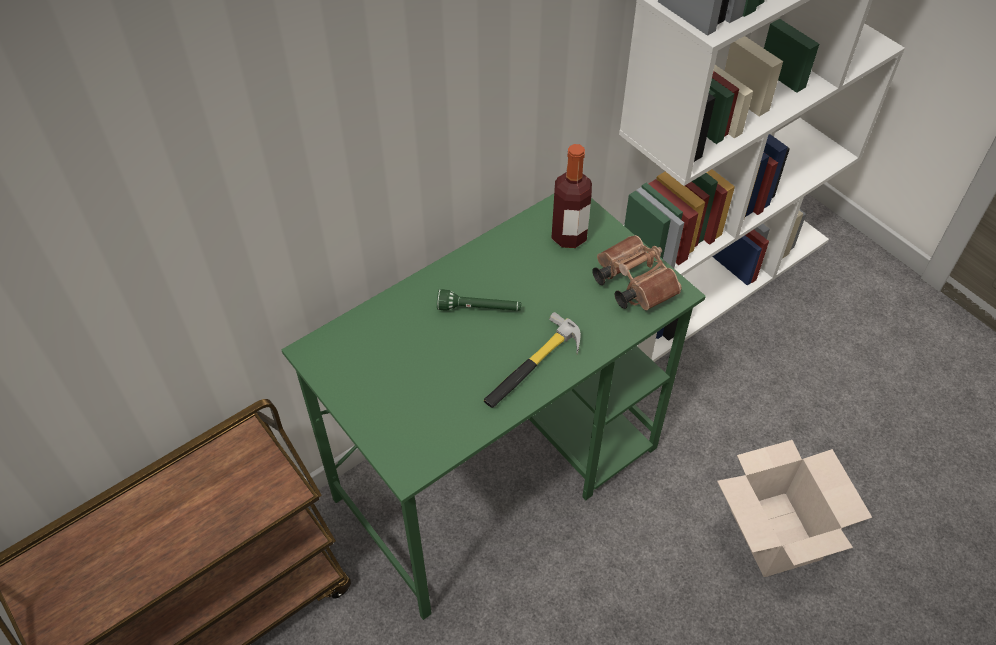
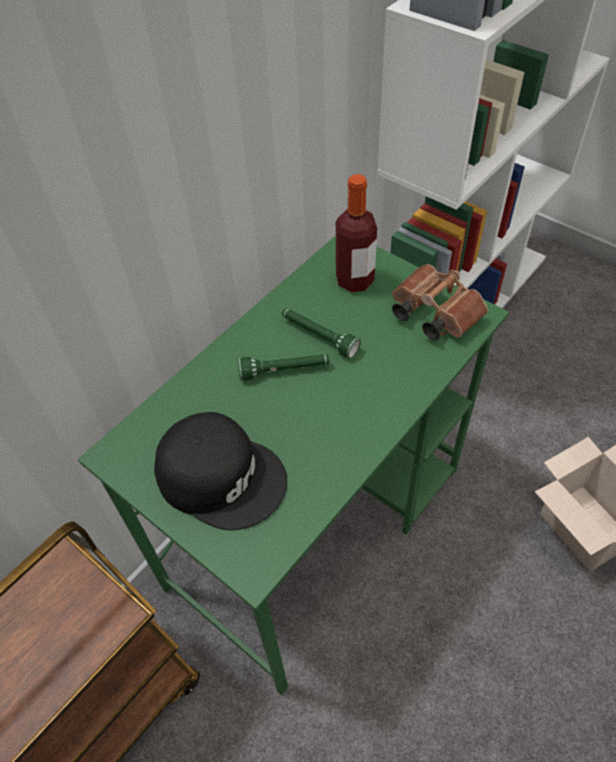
camera: 10 degrees left, 0 degrees up
(400, 388) = (222, 475): none -> black cap
(519, 284) = (318, 337): none -> green flashlight
(532, 366) = (358, 420): hammer -> none

